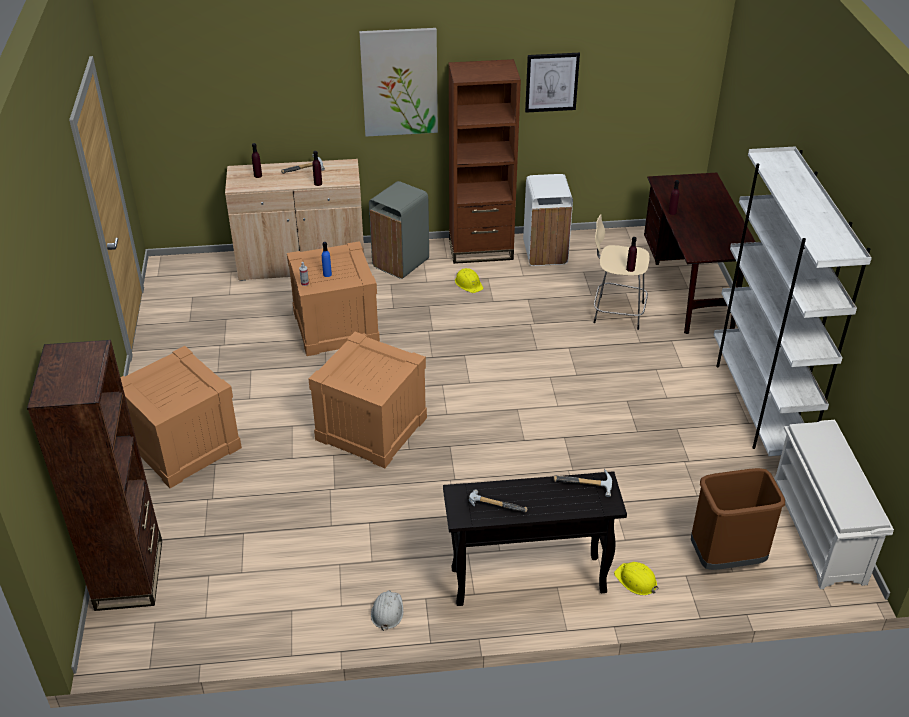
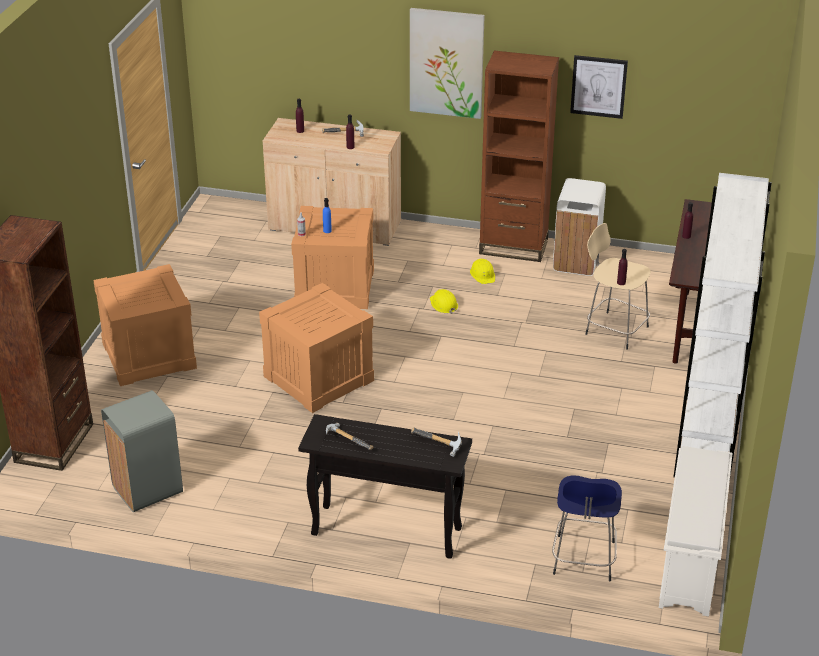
camera: 20 degrees right, 5 degrees down
(387, 611) = (249, 523): white hard hat -> none
(400, 263) = (427, 243): grey trash can -> grey trash can (147, 489)
(636, 580) = (485, 556): yellow hard hat -> yellow hard hat (443, 304)
(726, 558) = (583, 560): brown trash can -> blue stool

